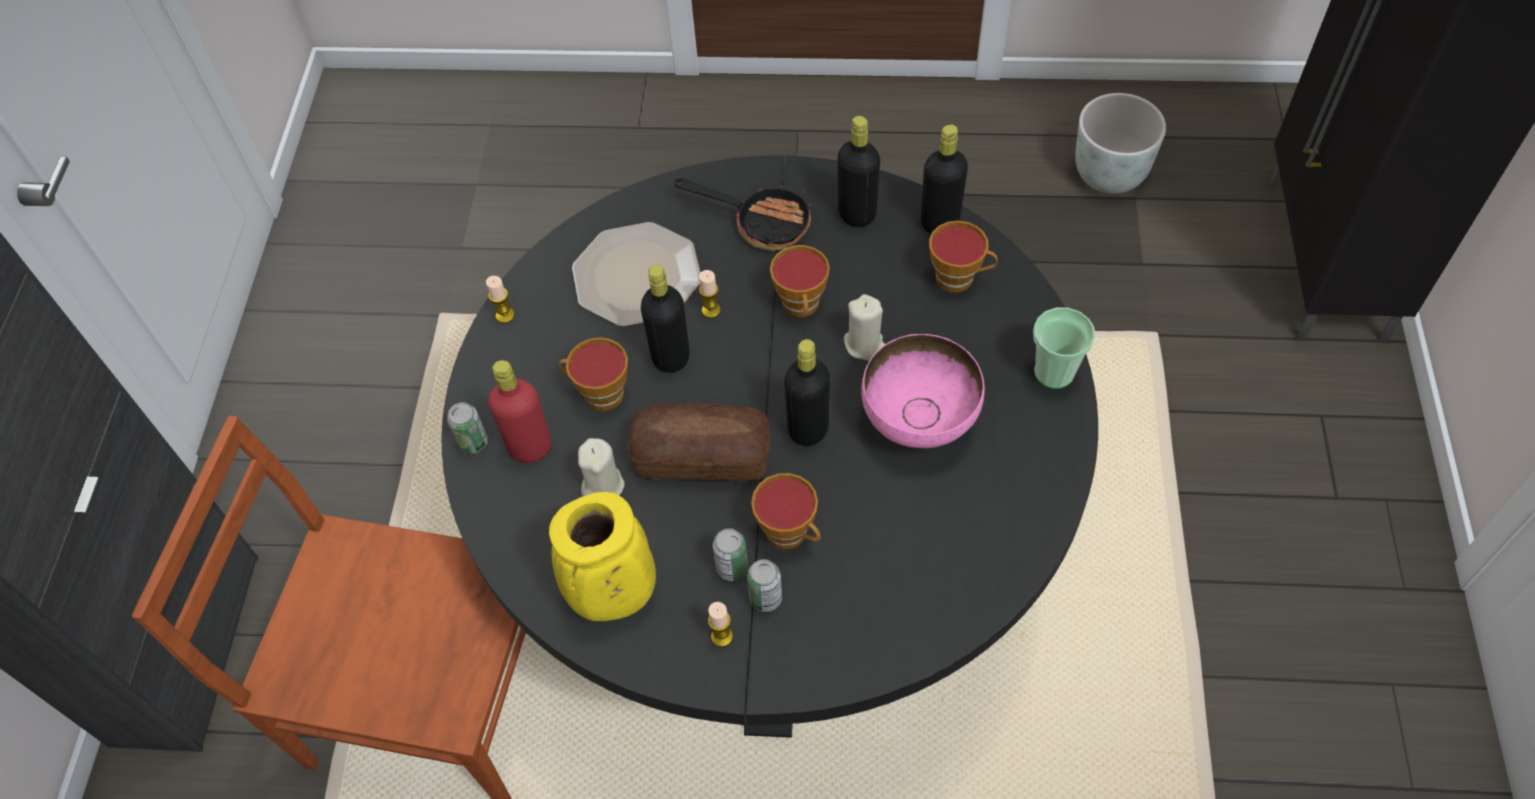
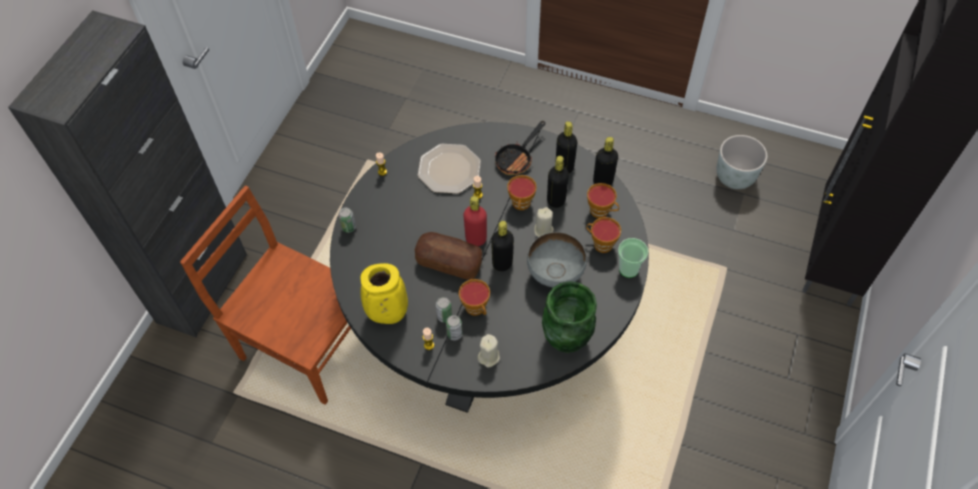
camera: 15 degrees right, 0 degrees up
(530, 447) = (373, 236): red bottle -> red bottle (476, 239)
(599, 394) = (412, 220): cup -> cup (600, 244)
(603, 485) = (400, 263): beige candle -> beige candle (489, 357)
(671, 357) = (451, 212): black bottle -> black bottle (556, 200)
(761, 222) = (517, 159): frying pan -> frying pan turned 90 degrees clockwise
(919, 421) = (555, 274): pink bowl -> grey bowl
(991, 542) = (567, 339): none -> green vase

